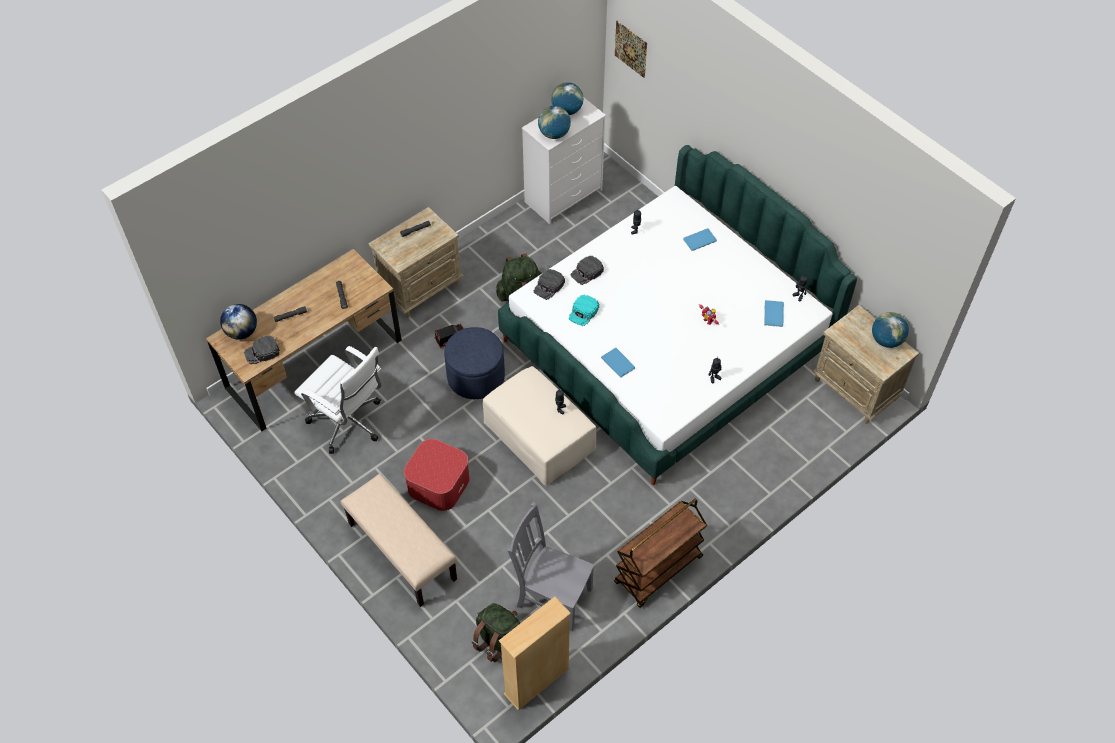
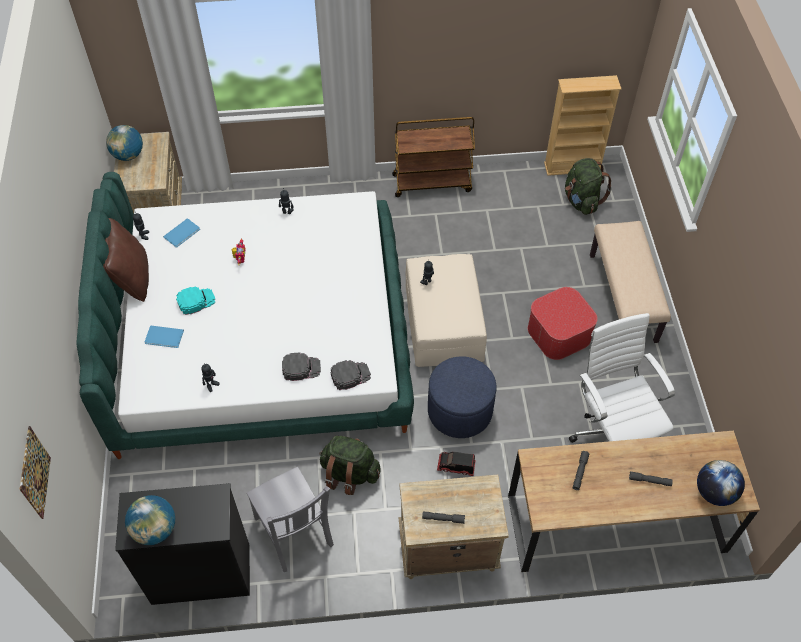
camera: 145 degrees left, 0 degrees up
(262, 352) = (700, 454): black cap -> none
(552, 596) = (523, 208): grey chair -> grey chair (294, 533)
(554, 134) = (202, 502): globe -> none
(564, 195) = (200, 574): white dresser -> black dresser
(583, 312) = (341, 329): turquoise cap -> turquoise cap (196, 301)
(618, 362) = (352, 268): blue book -> none
(767, 262) = (132, 279): none -> brown pillow

